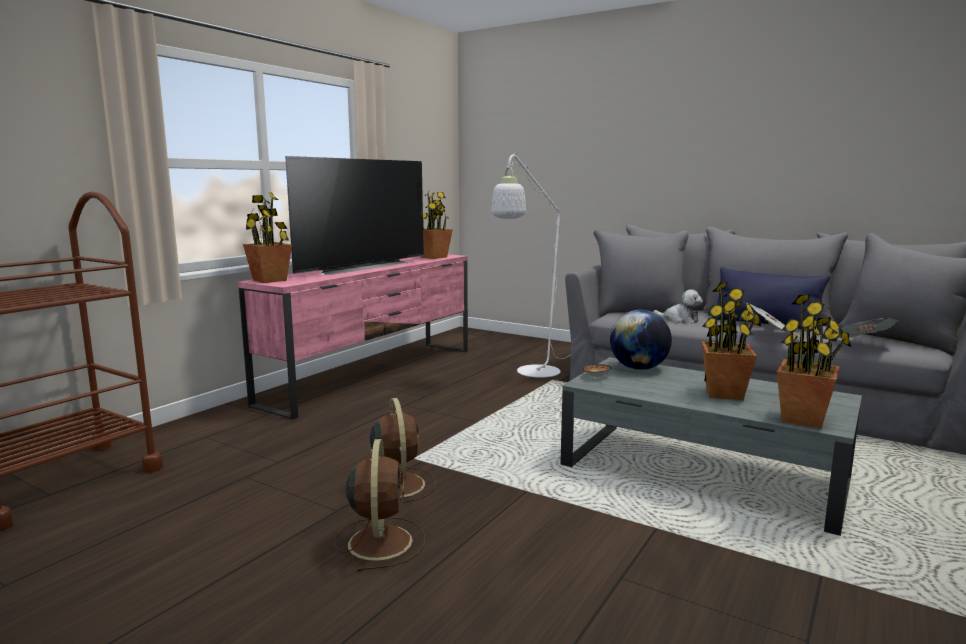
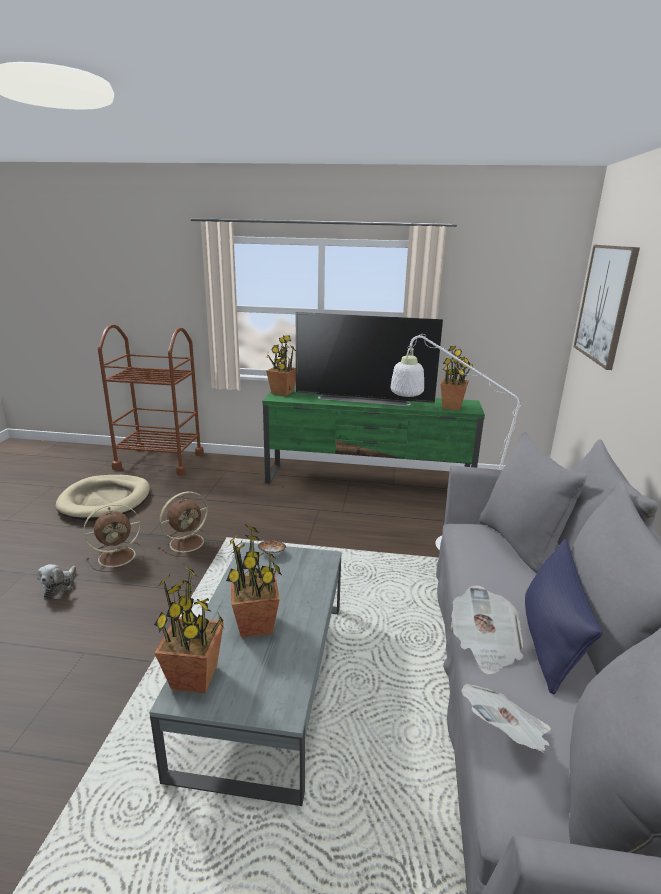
camera: 65 degrees right, 10 degrees up
(143, 546) = (106, 501): none -> beige dog bed
(374, 375) = (368, 482): pink tv stand -> green tv stand
(517, 142) = (605, 304): none -> picture
(638, 368) = (312, 570): globe -> none
(680, 320) = (495, 570): plush toy -> plush toy (60, 587)

